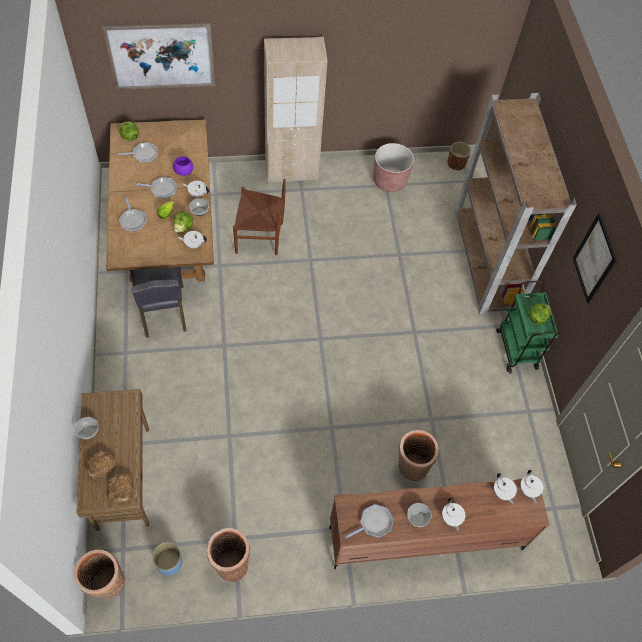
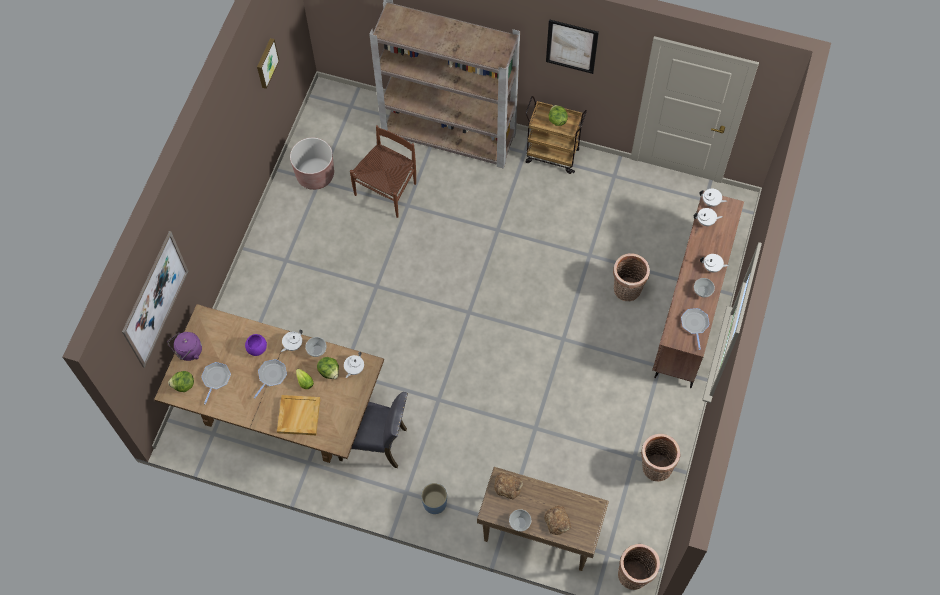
camera: 60 degrees left, 5 degrees up
(121, 489) = (586, 511): bread -> bread (508, 486)
(133, 220) = (298, 415): frying pan -> beige tray
(160, 129) = (188, 352): none -> purple kettle
(169, 563) = (635, 518): blue planter -> blue planter (434, 503)
(260, 236) = (326, 321): brown chair -> brown chair (387, 190)
(291, 173) = (259, 261): beige cabinet -> none
(424, 50) = (266, 63): none -> picture
(456, 163) = (324, 106): brown planter -> none
(516, 350) = (552, 156): green cart -> brown cart

